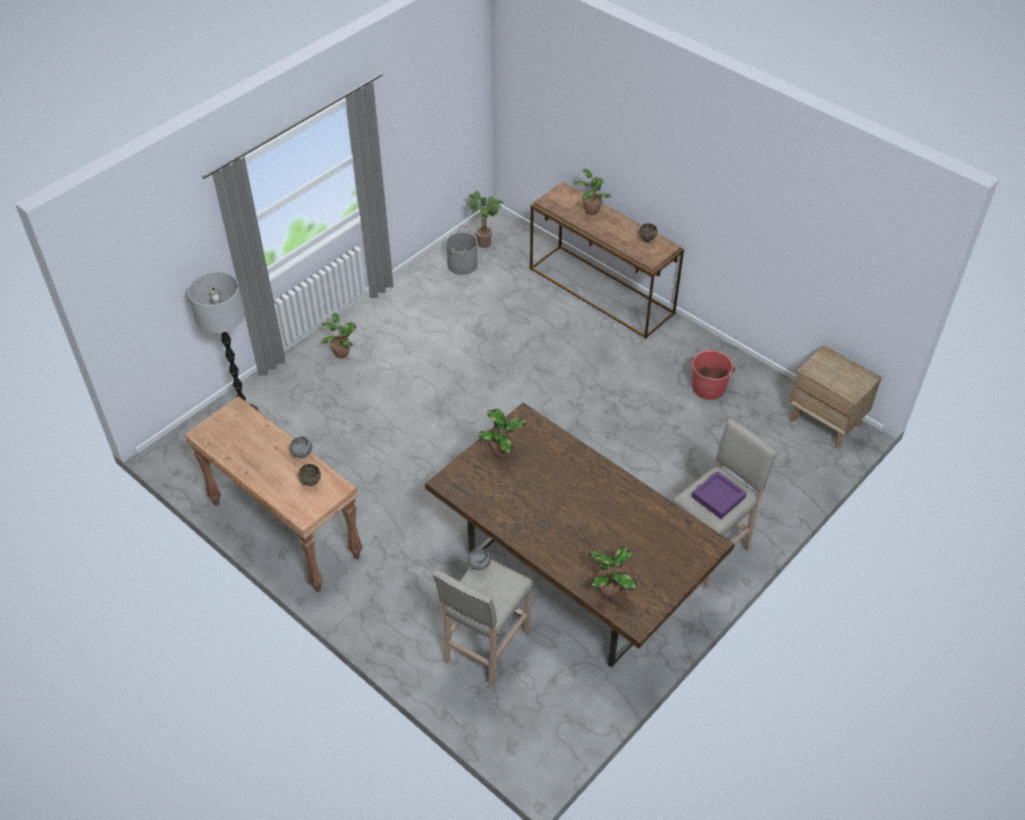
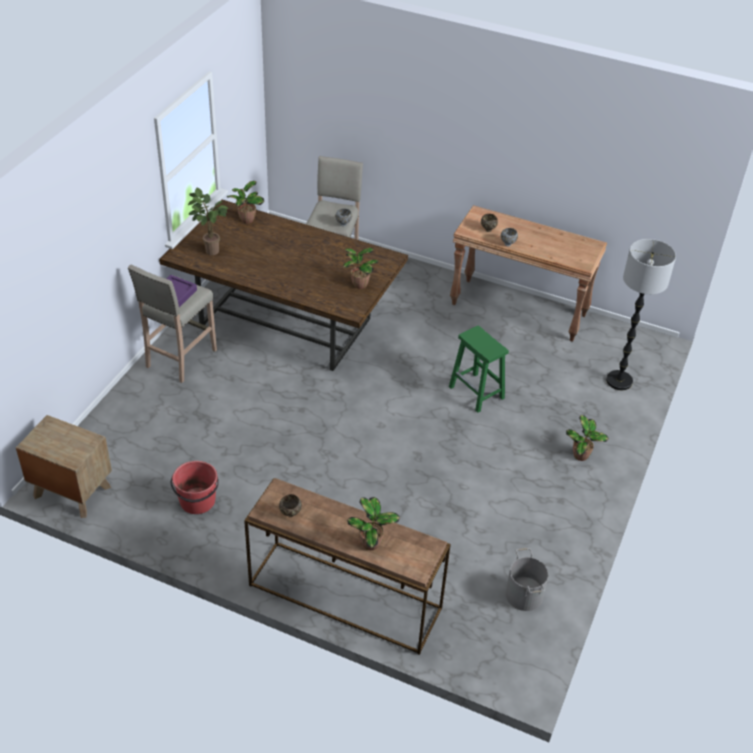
camera: 160 degrees right, 5 degrees down
(398, 435) = (477, 393): none -> green stool
(486, 244) = (512, 635): potted plant -> potted plant (209, 251)

